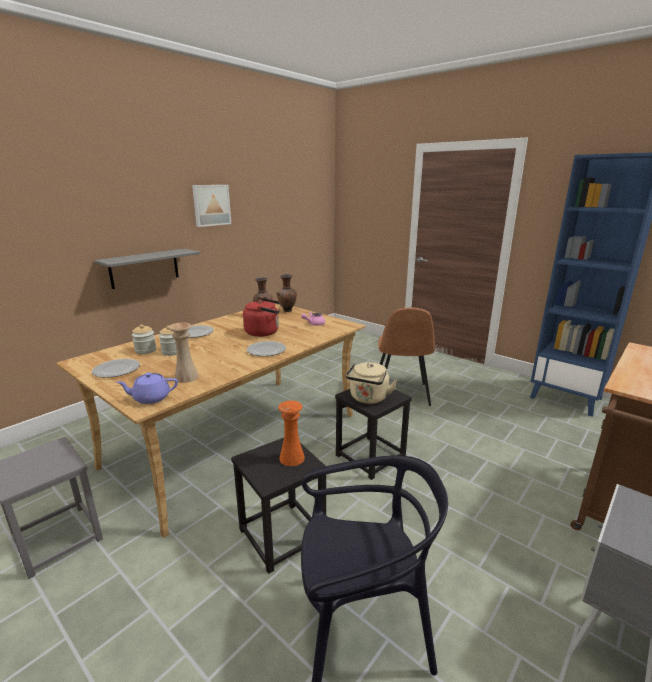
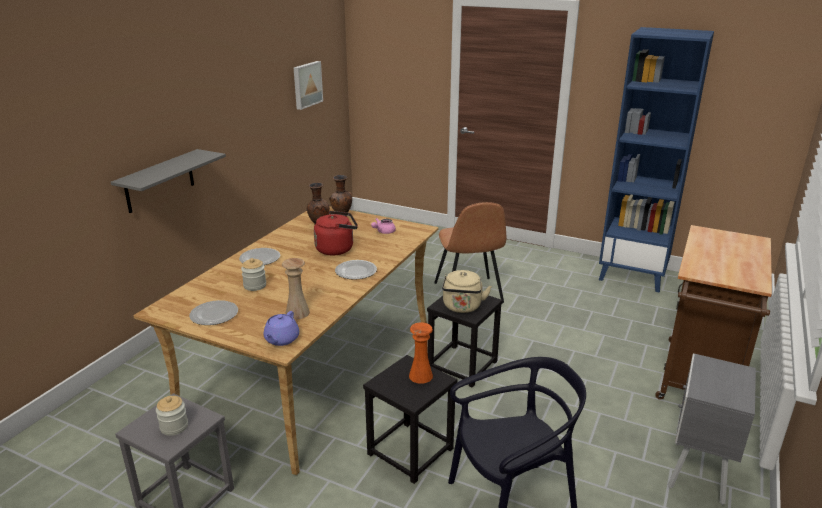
camera: 15 degrees left, 5 degrees up
(145, 350) = (223, 288): jar -> jar (174, 427)
(150, 398) = (281, 339): purple teapot -> purple teapot turned 45 degrees counterclockwise
(211, 205) = (221, 90): picture -> picture (306, 84)

